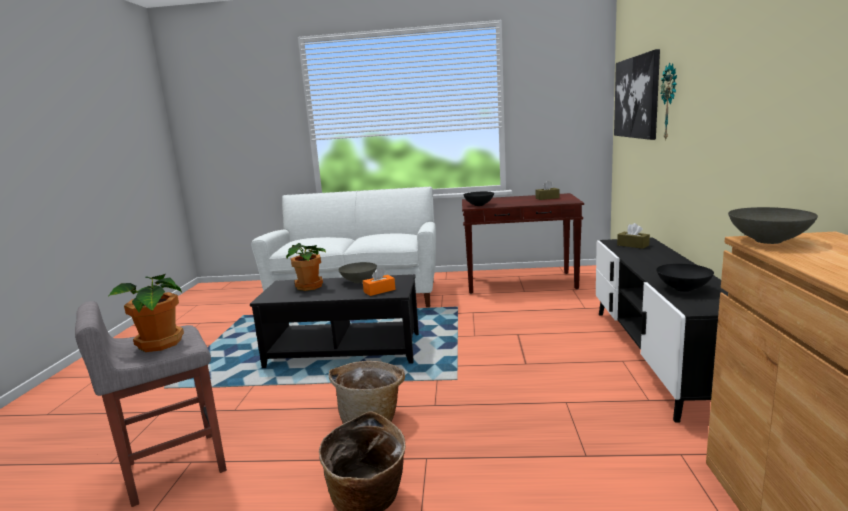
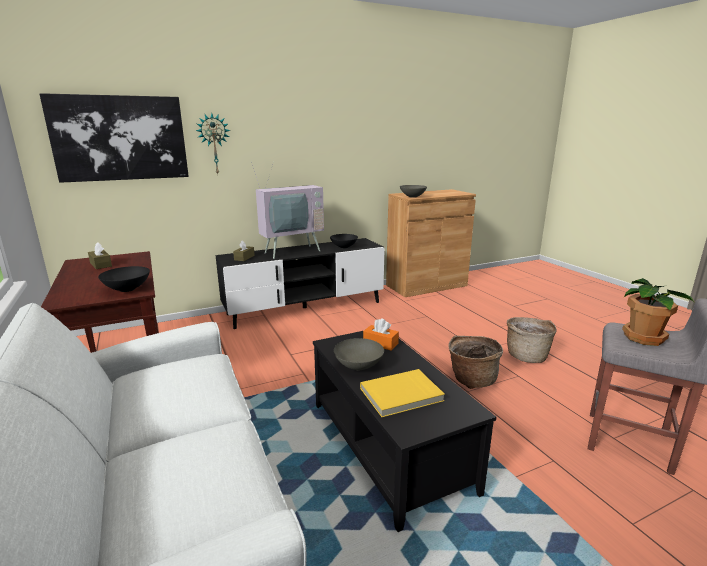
camera: 120 degrees left, 5 degrees up
(310, 286) = (401, 395): potted plant -> yellow book
(664, 262) = (290, 251): none -> television

